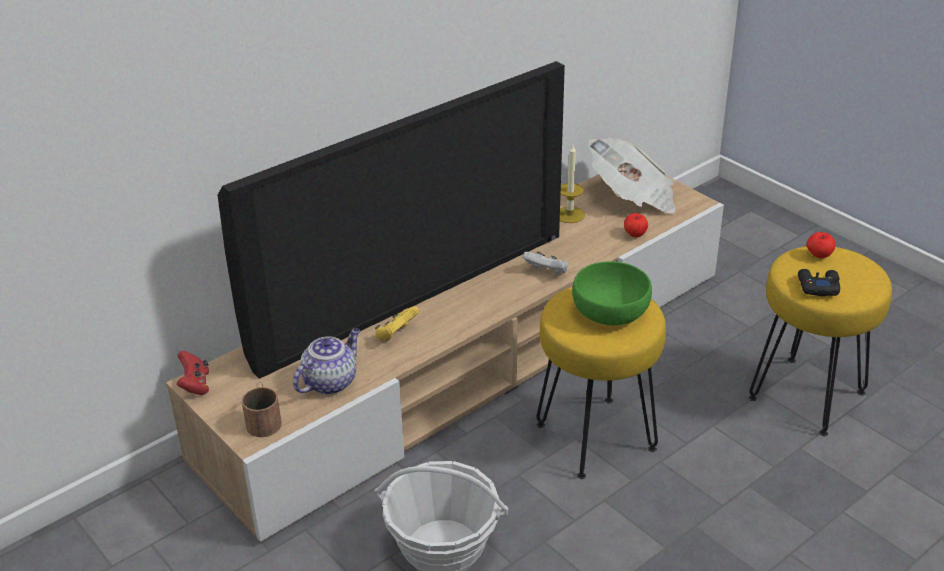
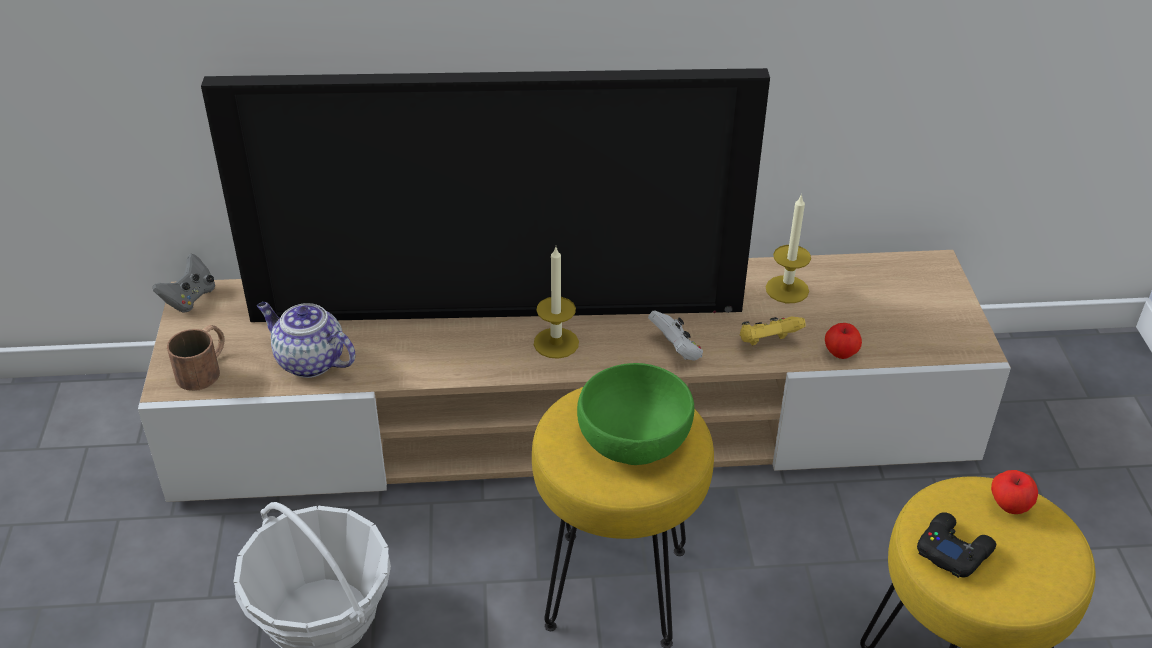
camera: 35 degrees right, 5 degrees up
(195, 385) = (190, 298): red game controller -> grey game controller
(330, 381) = (308, 361): teapot -> teapot turned 135 degrees counterclockwise
(396, 335) = (430, 342): yellow game controller -> yellow game controller (767, 343)
(473, 300) = (556, 343): none -> candle
(633, 197) = (894, 302): newspaper -> none

